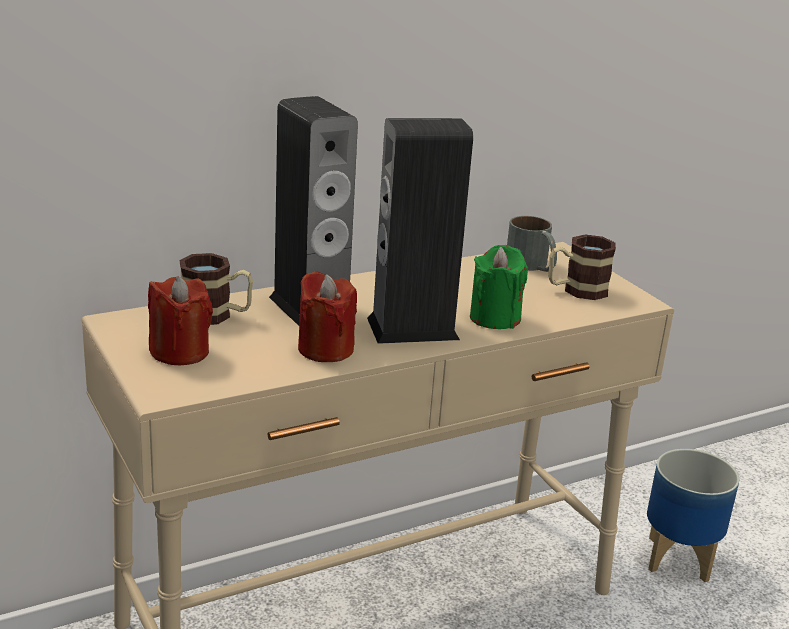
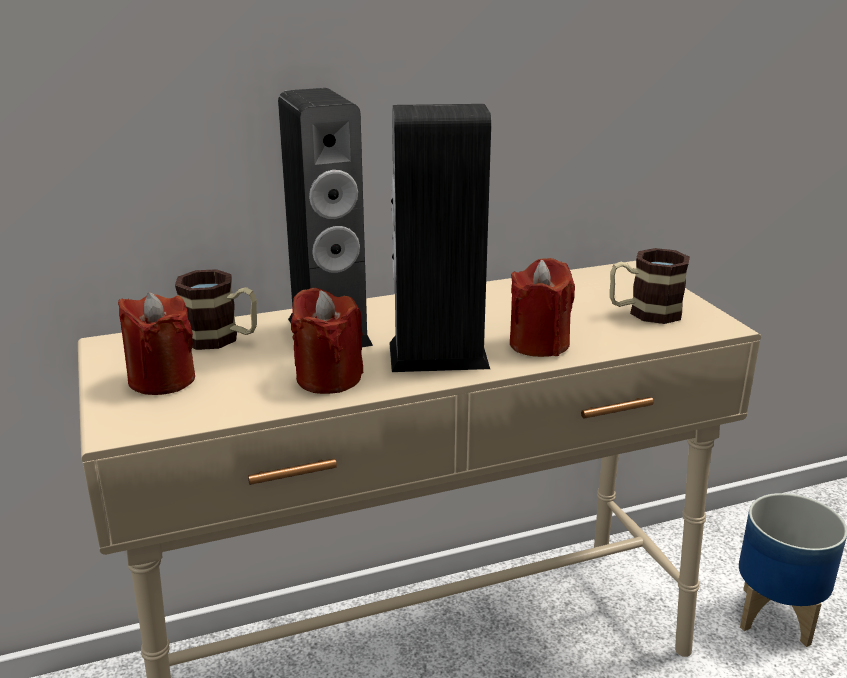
camera: 10 degrees right, 0 degrees up
(495, 318) = (539, 344): green candle -> red candle
(532, 266) = (598, 286): grey mug -> none

